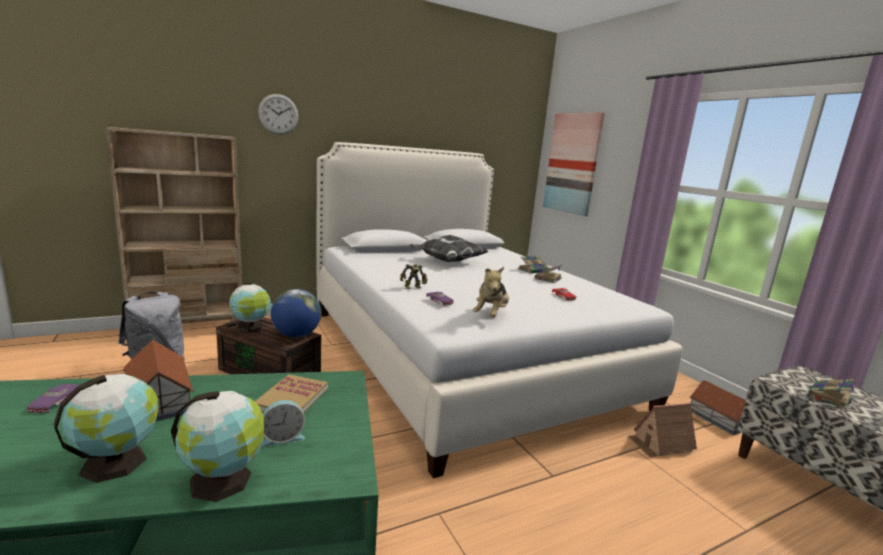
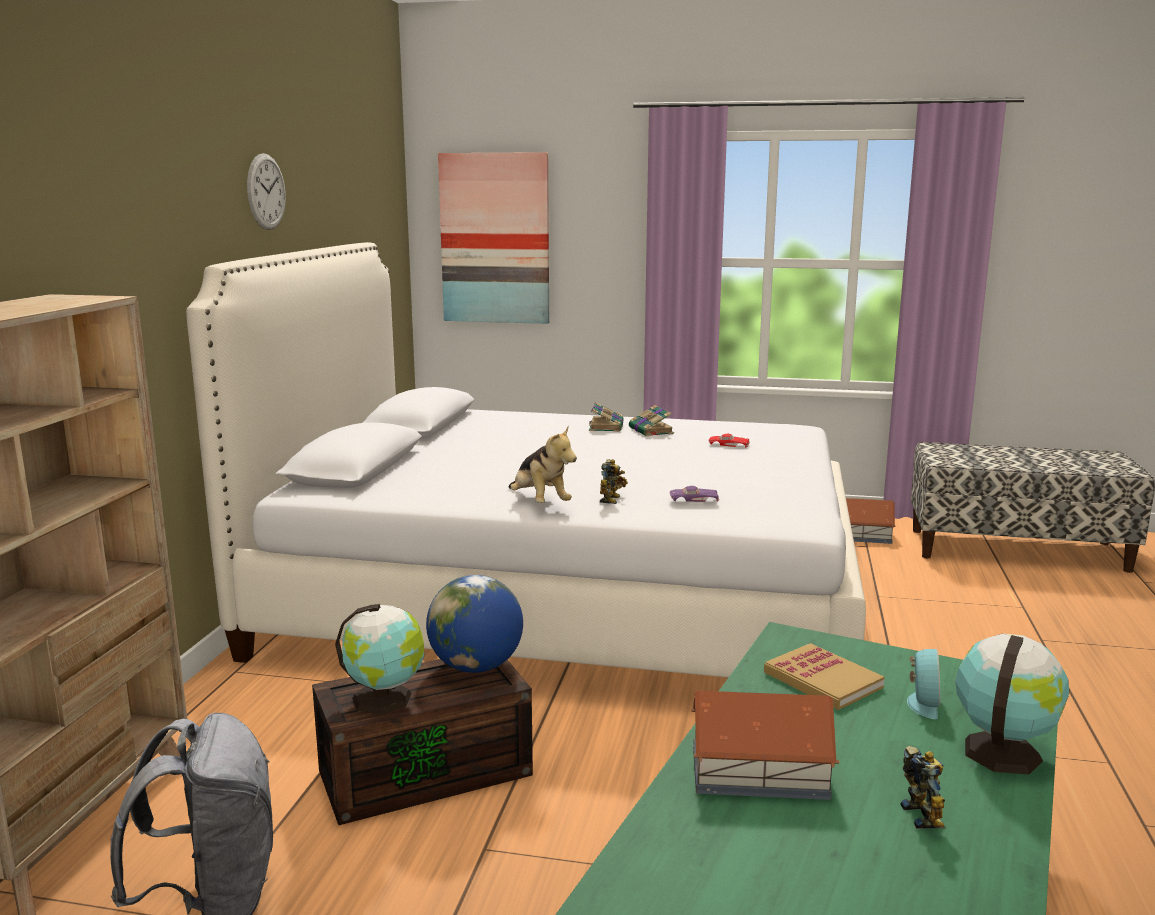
camera: 50 degrees left, 0 degrees up
(55, 401) = (694, 862): purple toy car -> none
(118, 461) = (925, 815): globe -> toy robot
(278, 114) = (104, 219): wall clock -> wall clock (266, 192)
(447, 261) = (498, 453): pillow -> none
(491, 315) = (769, 491): plush toy -> plush toy (539, 502)
(660, 444) = (879, 580): toy house -> none
(829, 397) = (984, 460): book -> none

